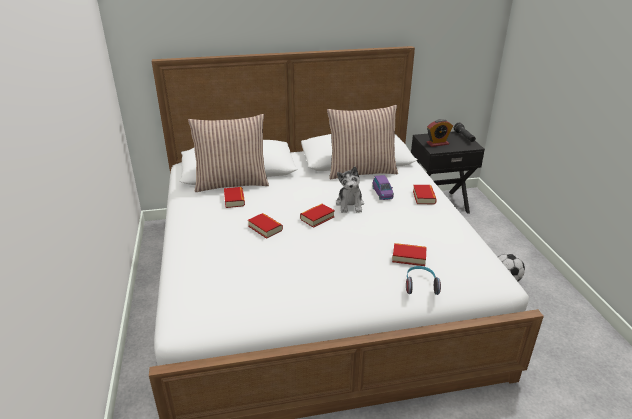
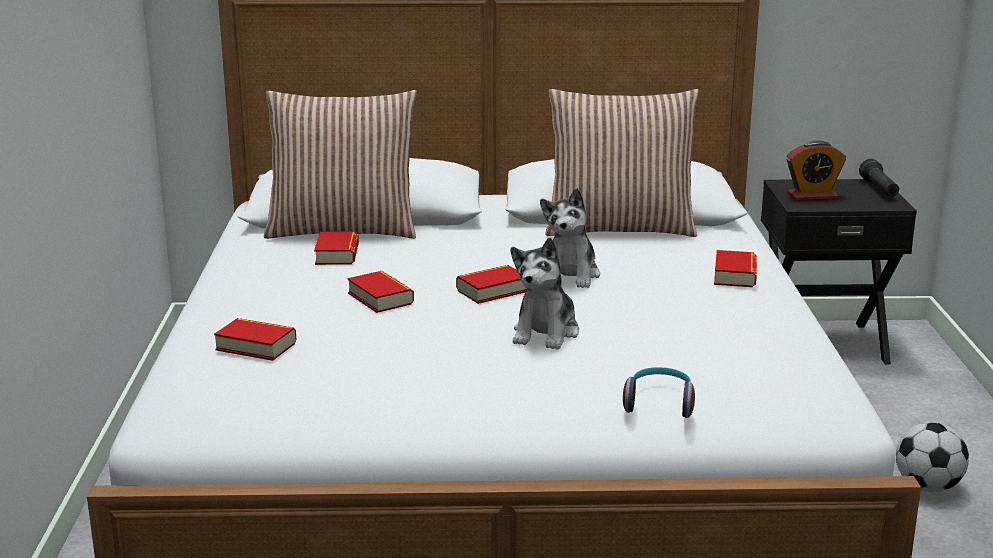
camera: 10 degrees right, 10 degrees down
(352, 244) = (546, 333): none -> plush toy
(382, 193) = (647, 264): purple toy car -> none
(409, 257) = (655, 360): book -> book (256, 346)

